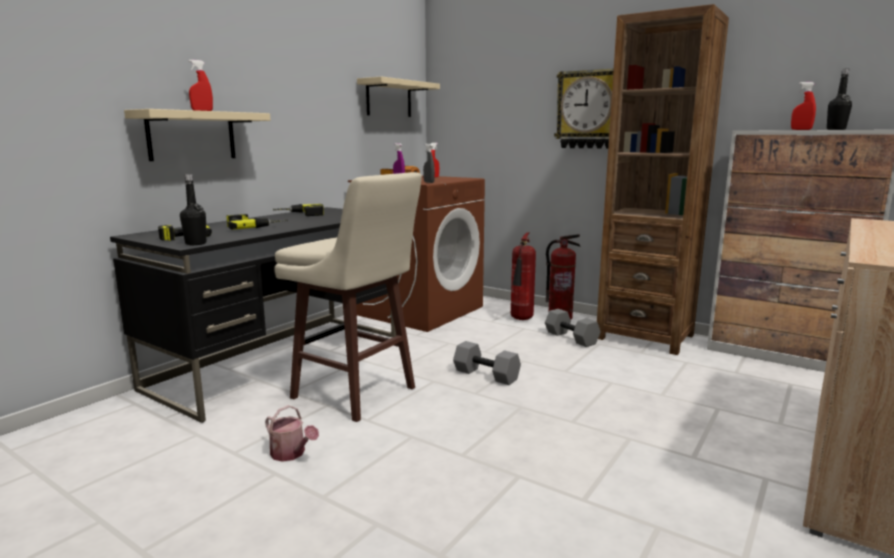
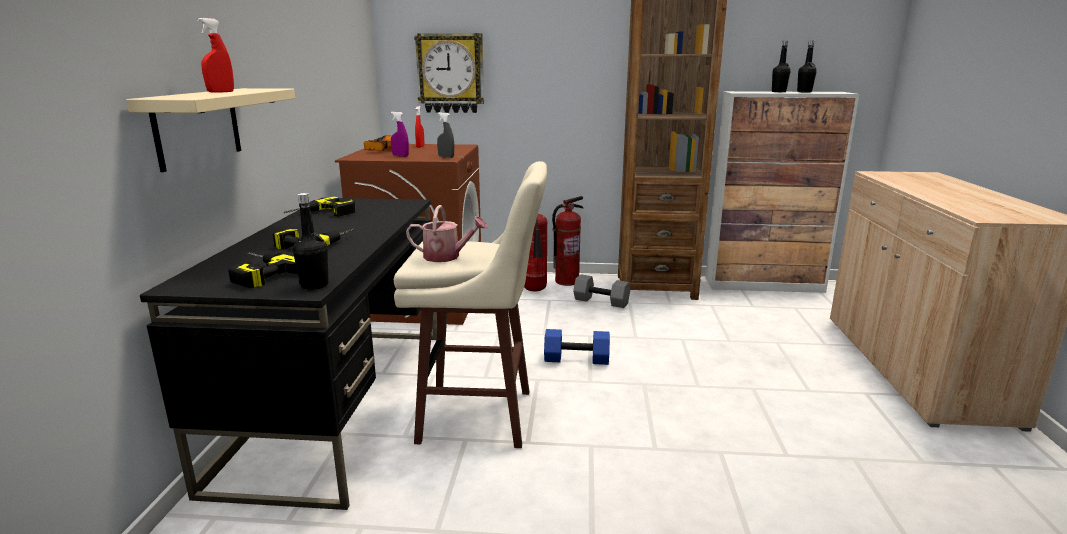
camera: 30 degrees left, 5 degrees up
(291, 454) = (501, 508): watering can -> watering can (447, 257)
(389, 99) = (350, 53): beige shelf -> none
(485, 375) = (575, 360): grey dumbbell -> blue dumbbell
(589, 109) = (580, 68): wall clock -> wall clock (451, 73)
(801, 129) = (778, 92): red spray bottle -> black bottle

